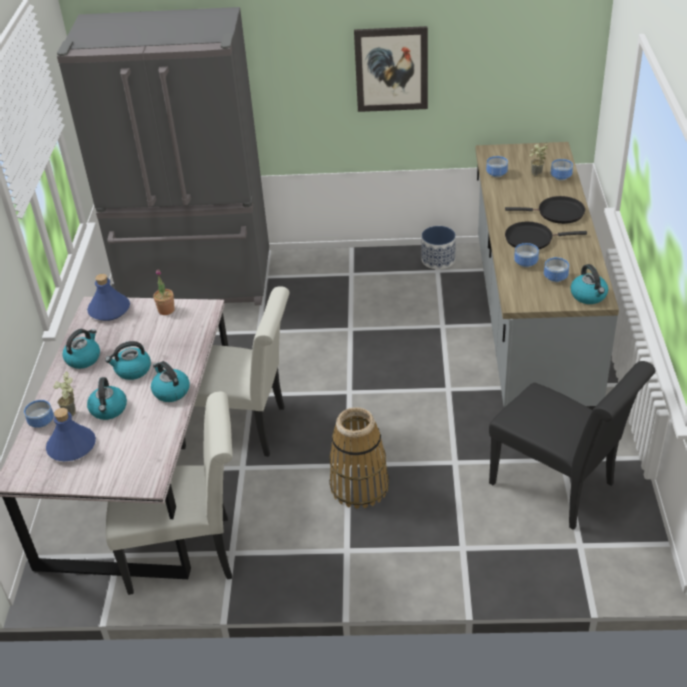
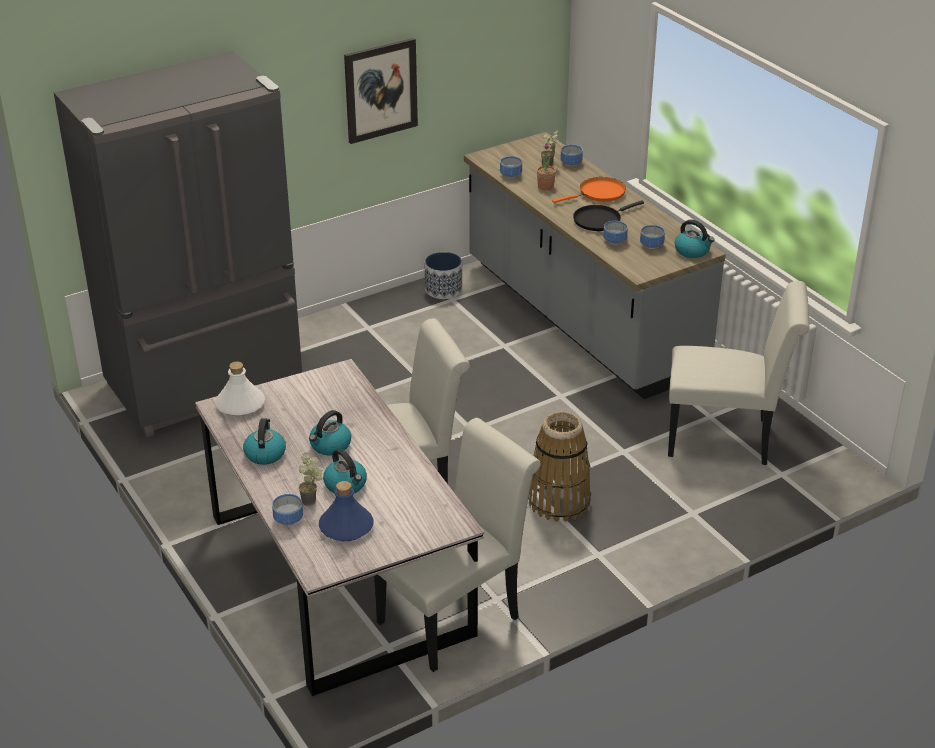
camera: 35 degrees left, 5 degrees down
(109, 310) = (240, 405): blue bottle -> white bottle
(166, 310) = (302, 385): potted plant -> potted plant (545, 186)
(171, 391) = (390, 449): kettle -> none
(557, 213) = (599, 193): black frying pan -> orange frying pan
(559, 487) = (726, 438): black chair -> white chair

